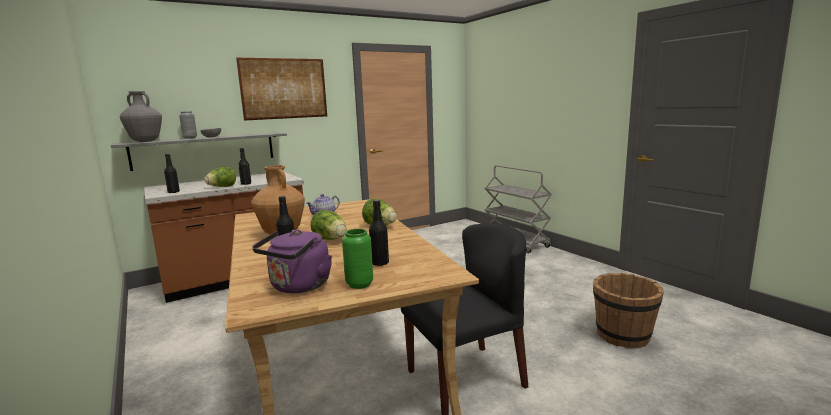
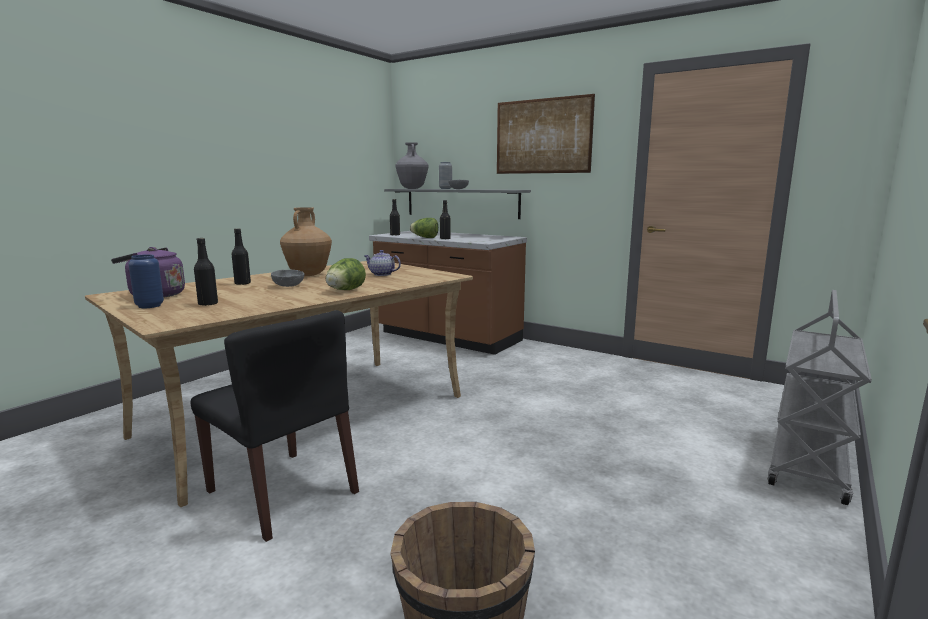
camera: 65 degrees right, 0 degrees up
(331, 240) = (289, 286): lettuce -> grey bowl
(359, 284) = (149, 306): green vase -> blue vase

